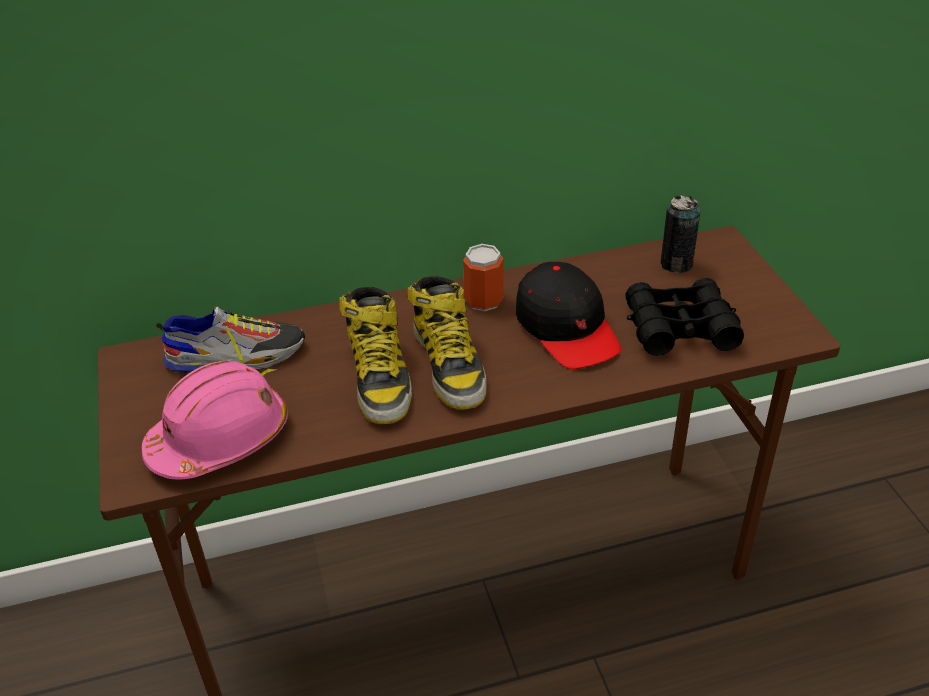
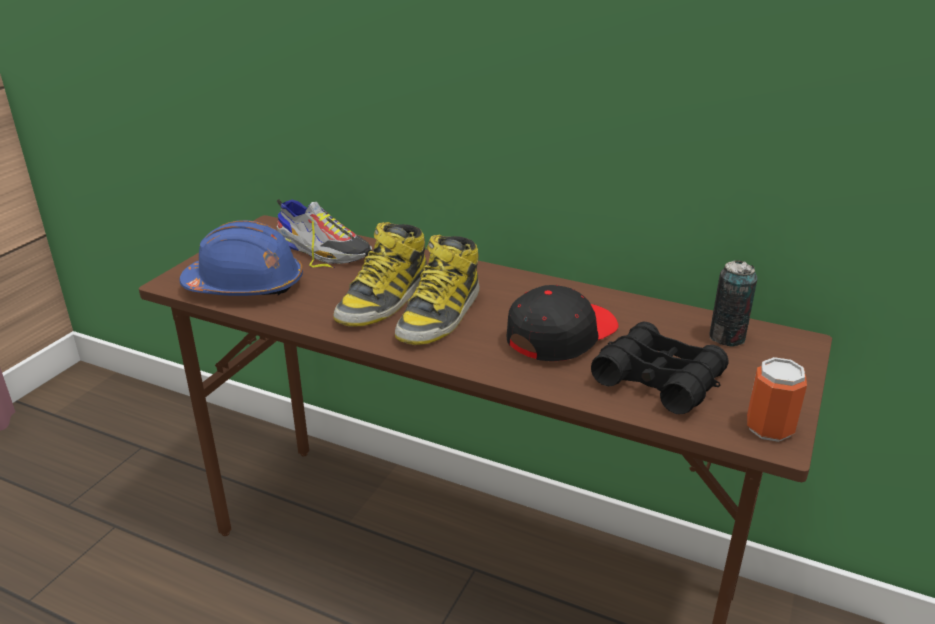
camera: 40 degrees right, 10 degrees down
(220, 439) = (245, 286): pink hard hat -> blue hard hat
(484, 301) = (525, 291): can -> can (769, 428)
(567, 328) = (561, 335): black cap -> black cap turned 150 degrees counterclockwise

